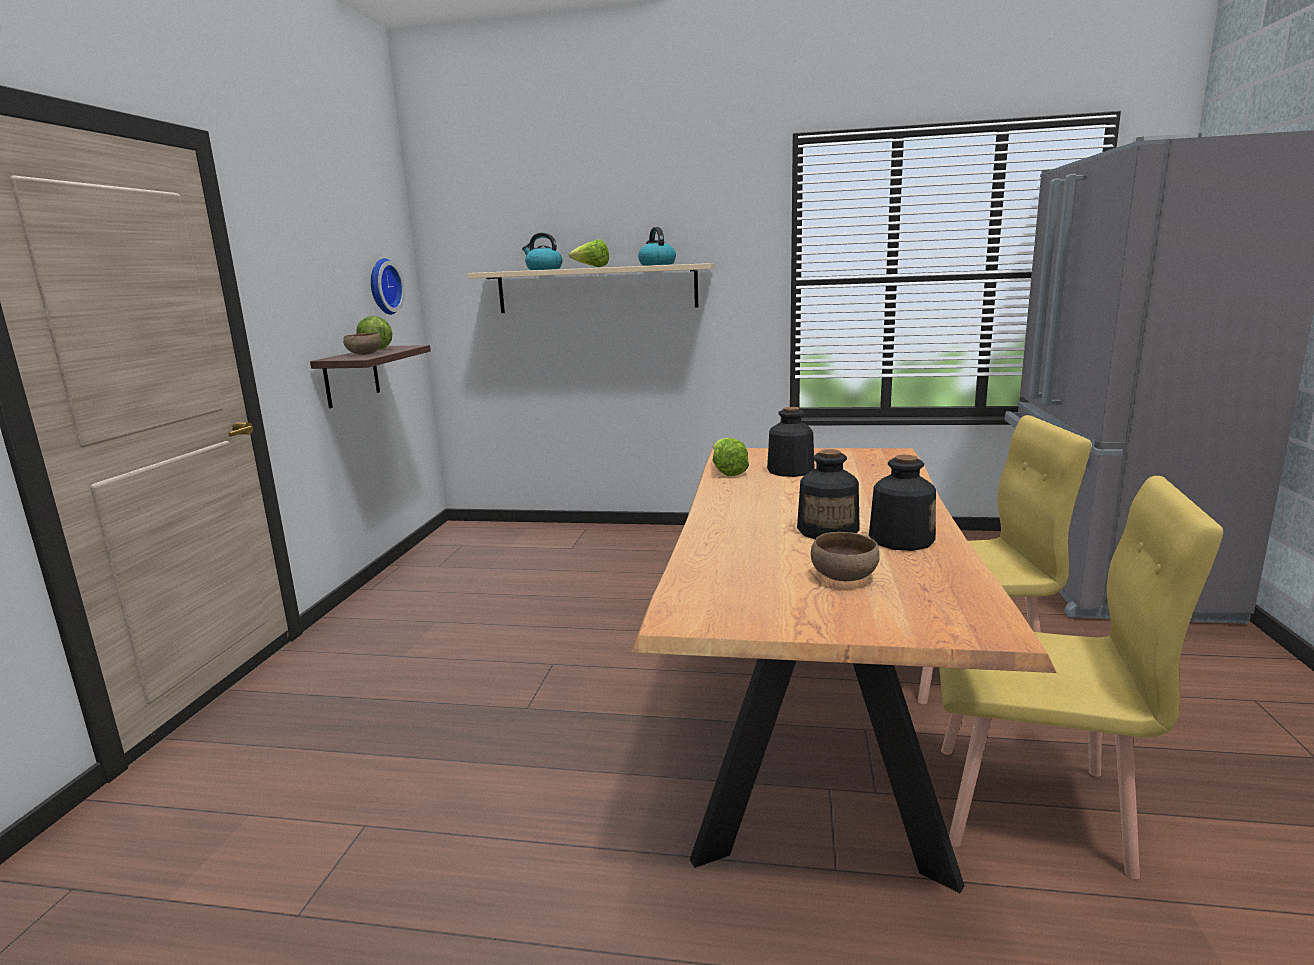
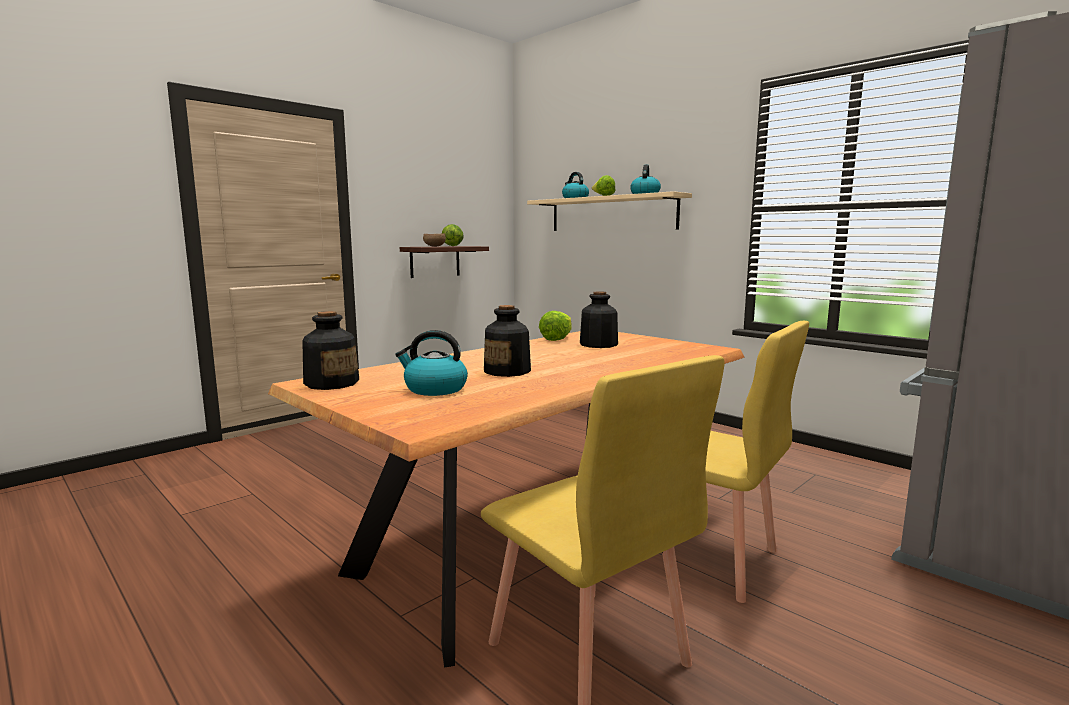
camera: 35 degrees right, 5 degrees down
(382, 286) = (475, 208): wall clock -> none
(845, 578) = (434, 389): brown bowl -> kettle
(900, 540) = (533, 383): bottle -> bottle (331, 383)

